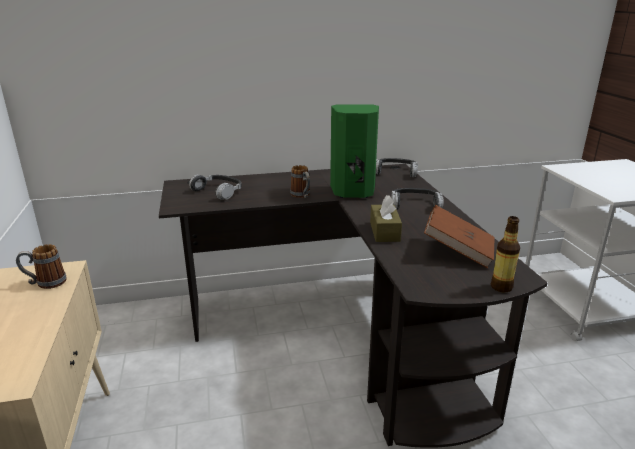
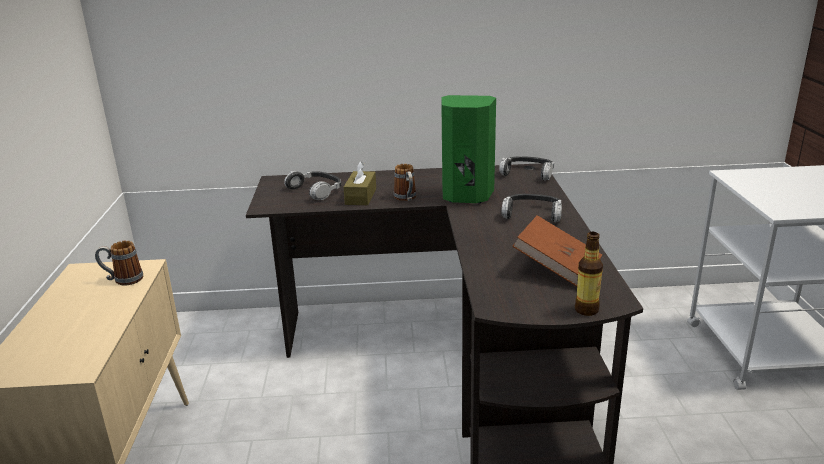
camera: 10 degrees right, 0 degrees up
(384, 231) = (483, 243): brown tissue box -> brown tissue box (360, 196)

